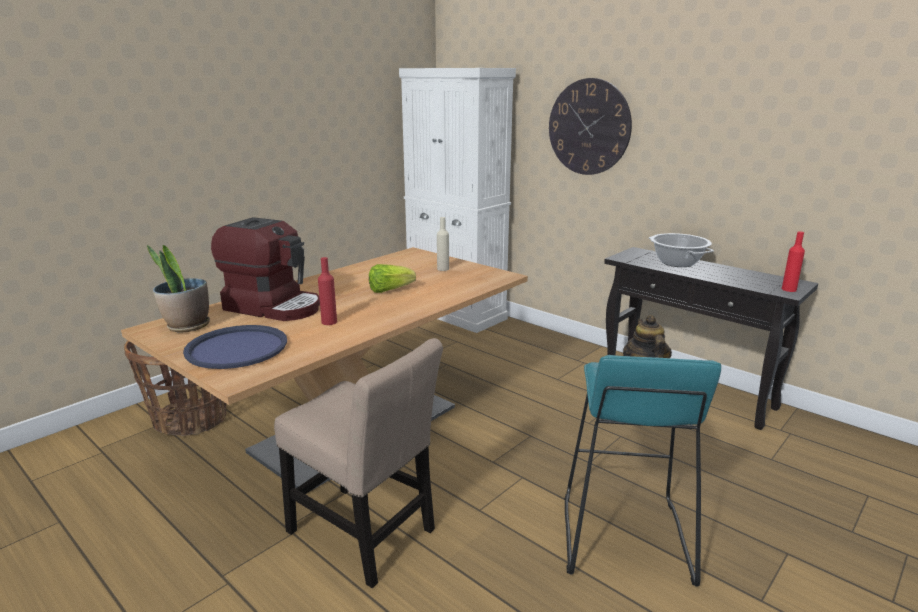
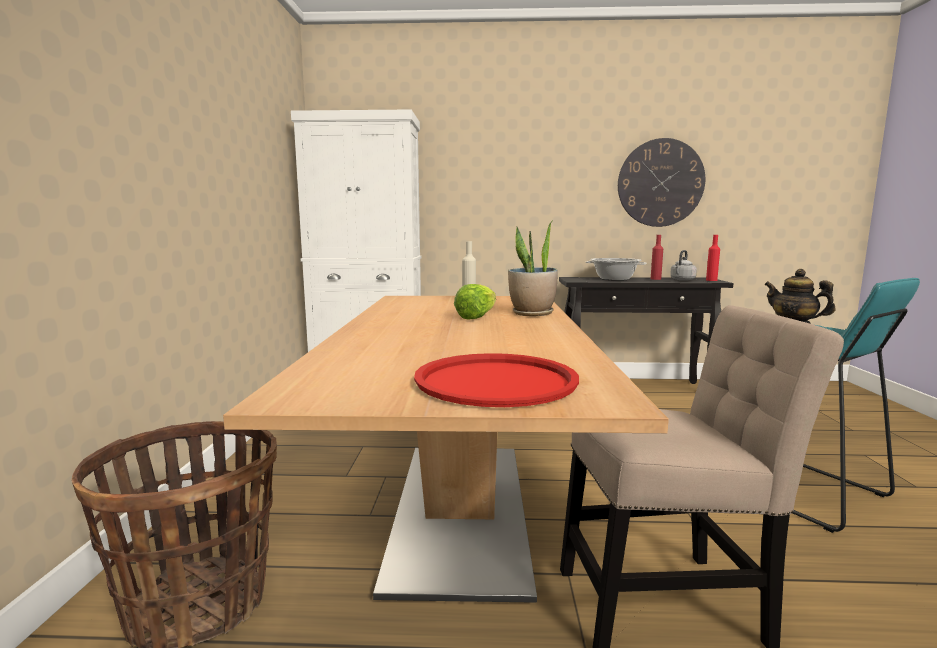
camera: 40 degrees left, 10 degrees down
(187, 326) = (342, 383): potted plant -> potted plant (532, 313)
(236, 348) = (495, 381): blue tray -> red tray
(274, 307) = (399, 346): coffee machine -> none
(329, 322) = (509, 342): red bottle -> red bottle (655, 279)
(589, 127) = (501, 176): wall clock -> wall clock (660, 183)
(753, 280) = (682, 280): none -> grey kettle

